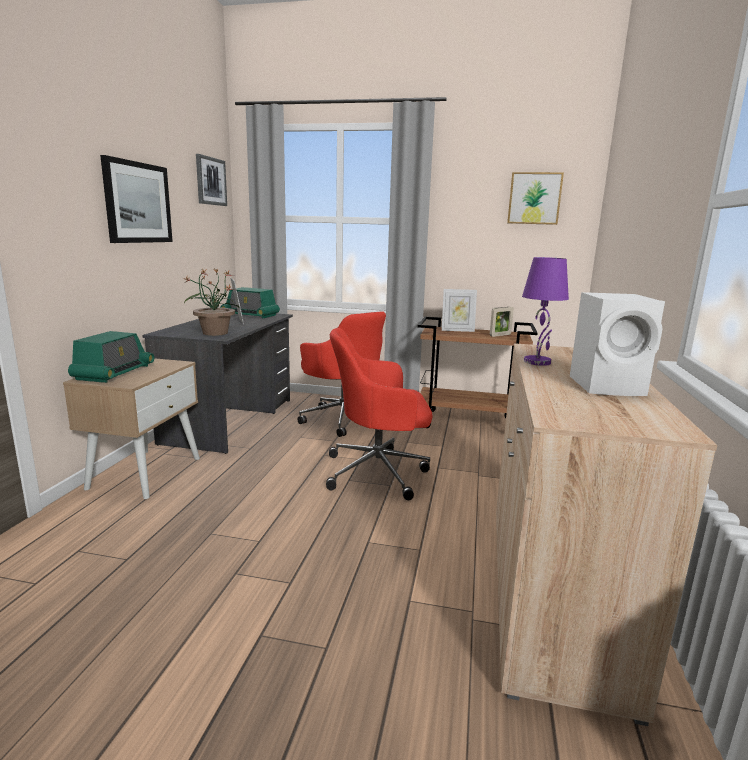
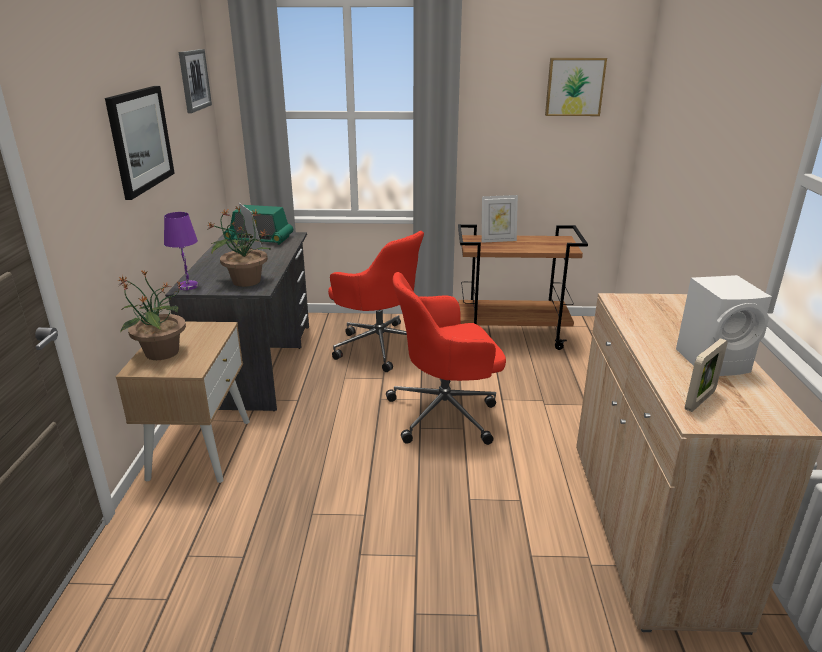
camera: 10 degrees left, 10 degrees up
(114, 372) = (161, 353): radio -> potted plant
(500, 335) = (545, 244): picture frame -> picture frame (700, 400)
(538, 362) = (637, 327): purple table lamp -> purple table lamp (188, 286)

